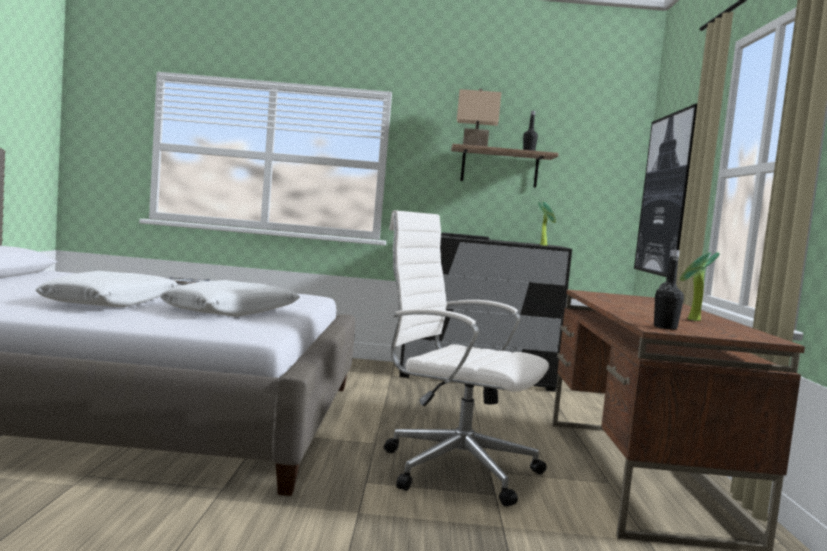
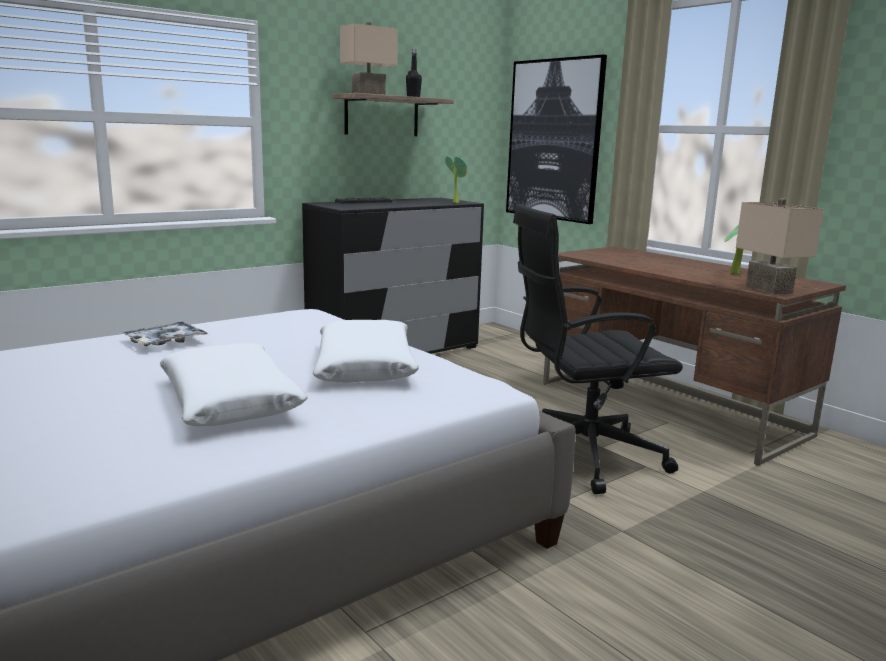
camera: 40 degrees left, 10 degrees up
(454, 468) = (581, 456): white office chair -> black office chair
(665, 327) = (771, 290): black bottle -> beige table lamp

